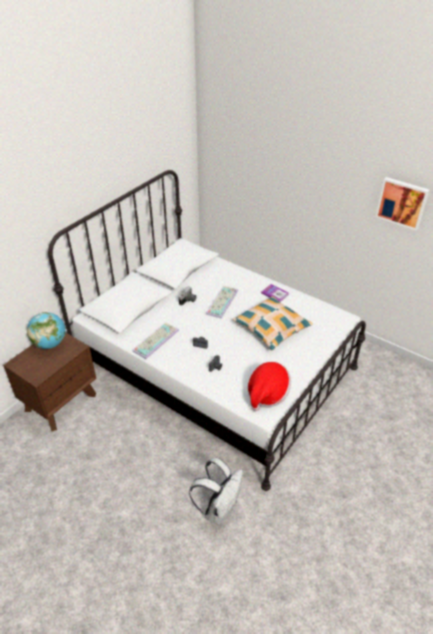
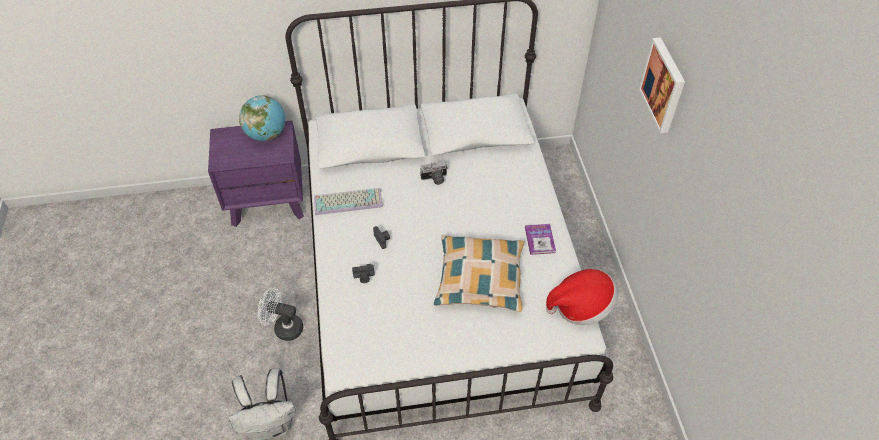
camera: 45 degrees right, 10 degrees up
(61, 402) = (268, 202): brown nightstand -> purple nightstand
(160, 456) = (284, 327): none -> white fan
(221, 301) = (468, 205): keyboard -> none
(267, 394) = (373, 349): hat -> hat (581, 306)
(402, 202) = (740, 234): picture -> picture (664, 85)

